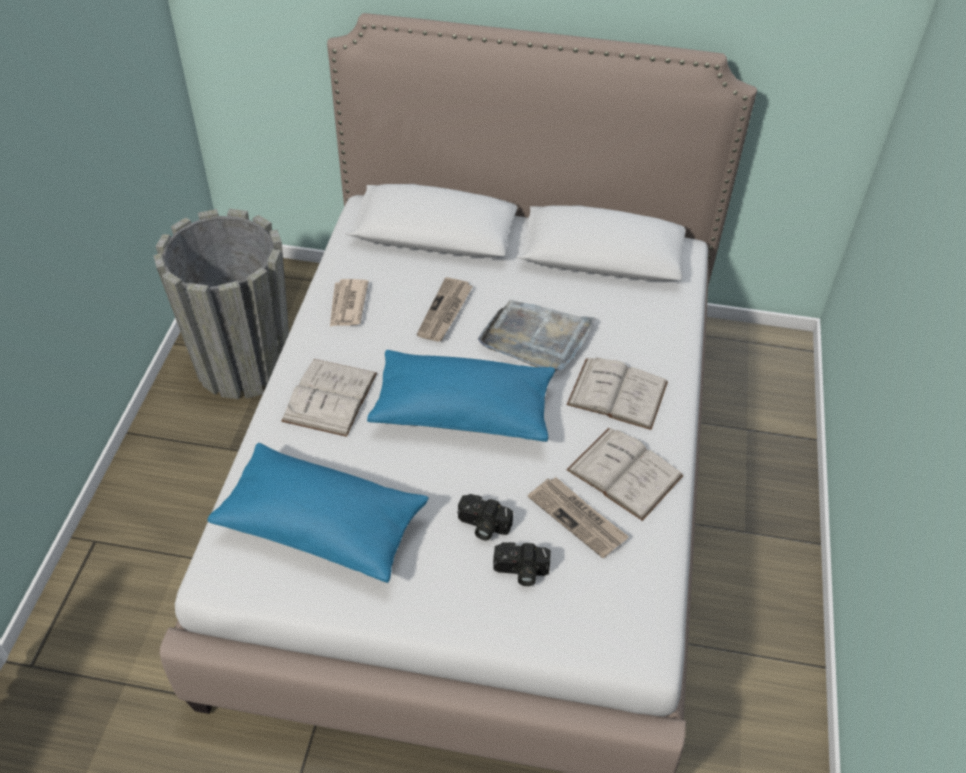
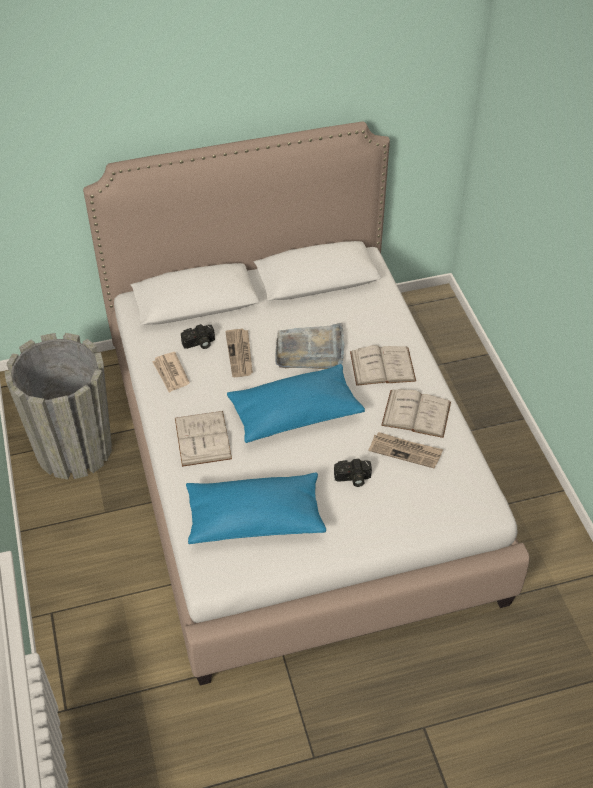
camera: 25 degrees left, 0 degrees up
(520, 572) = (392, 496): camera -> camera (199, 344)

